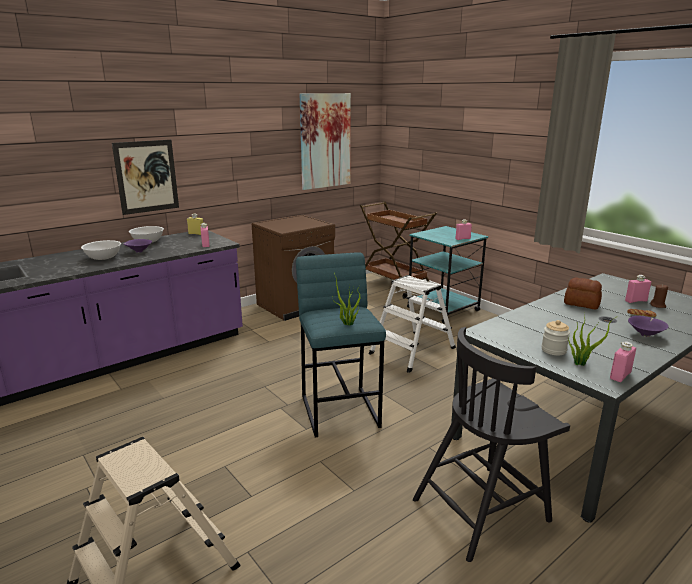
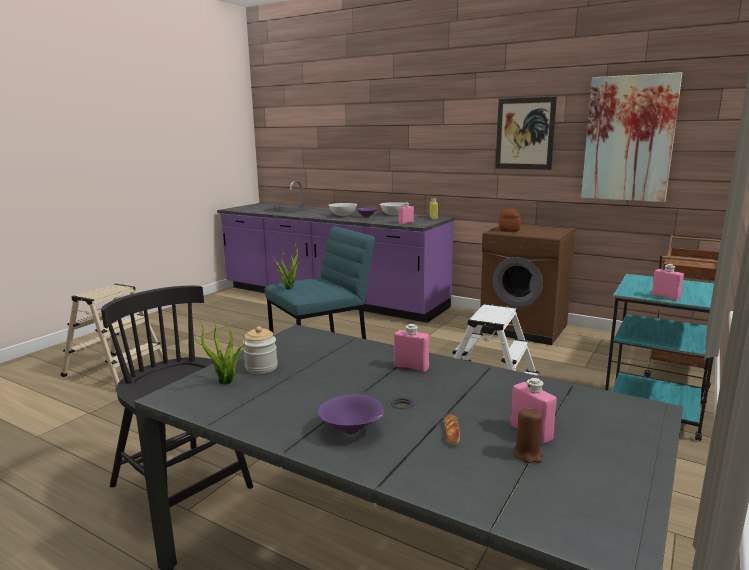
camera: 70 degrees right, 5 degrees down
(146, 176) = (412, 159): picture -> picture (525, 133)
(582, 304) = (456, 384): bread -> bread (508, 229)
(620, 375) = (193, 404): pink bottle -> pink bottle (411, 367)

